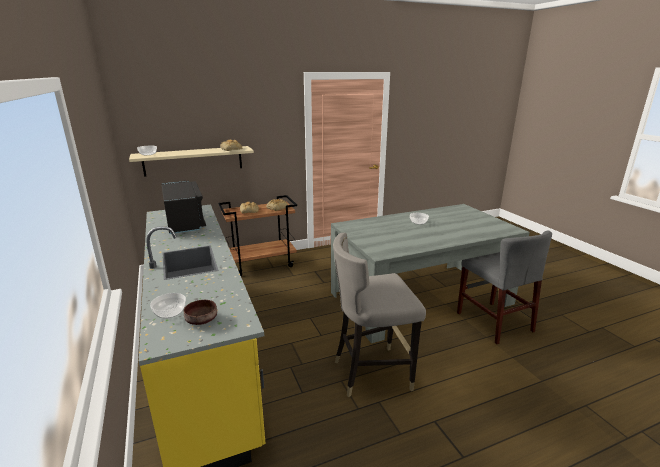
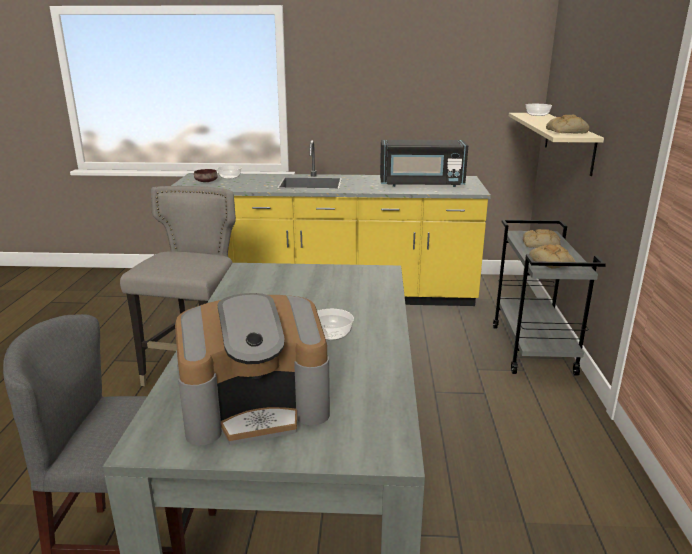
camera: 115 degrees right, 0 degrees up
(262, 264) = (533, 350): brown cart -> grey cart
(475, 222) = (256, 406): none -> coffee machine

